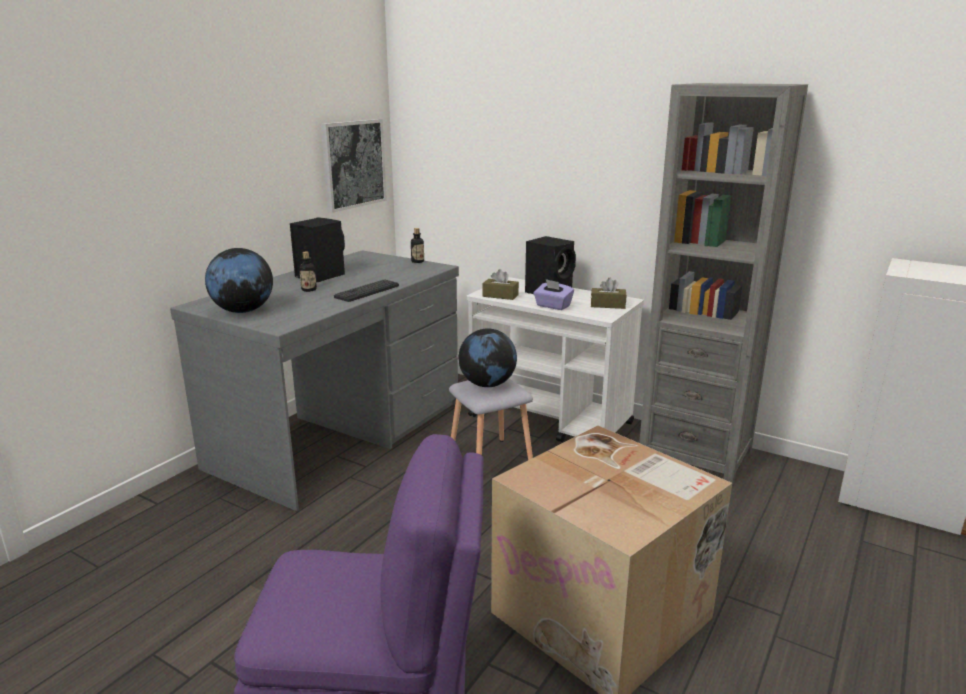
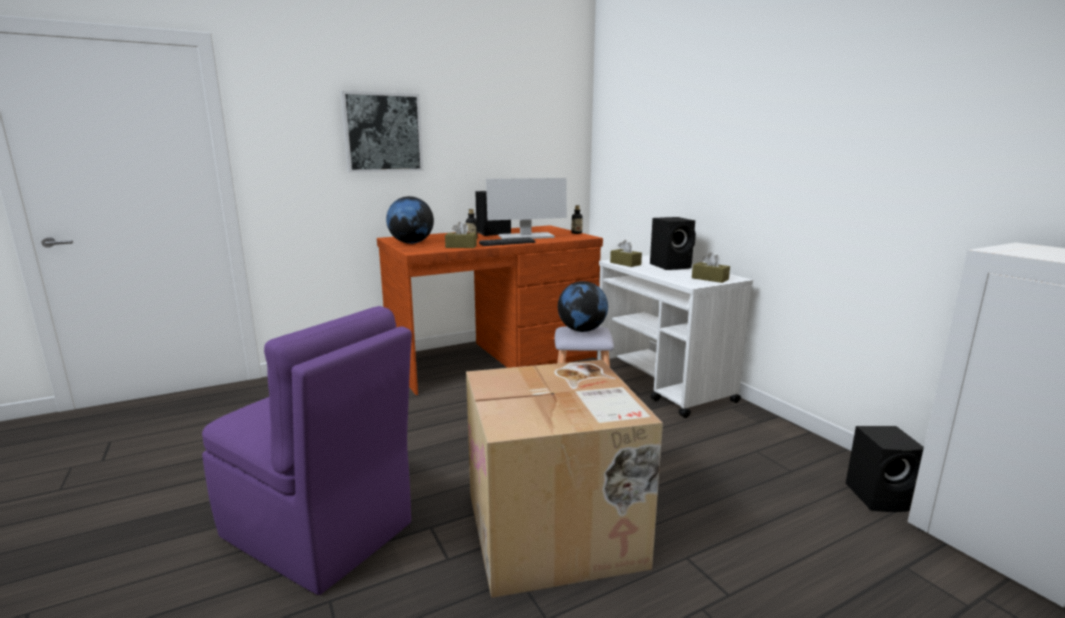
camera: 30 degrees right, 5 degrees down
(322, 307) = (461, 246): none -> brown tissue box
(341, 434) = (493, 358): grey desk -> brown desk
(353, 164) = (550, 157): picture -> picture (383, 132)
(370, 277) = (525, 237): none -> monitor
(553, 306) = (658, 274): purple tissue box -> none
(695, 455) = (778, 440): grey bookcase -> none
(803, 485) = (880, 497): none -> black speaker

